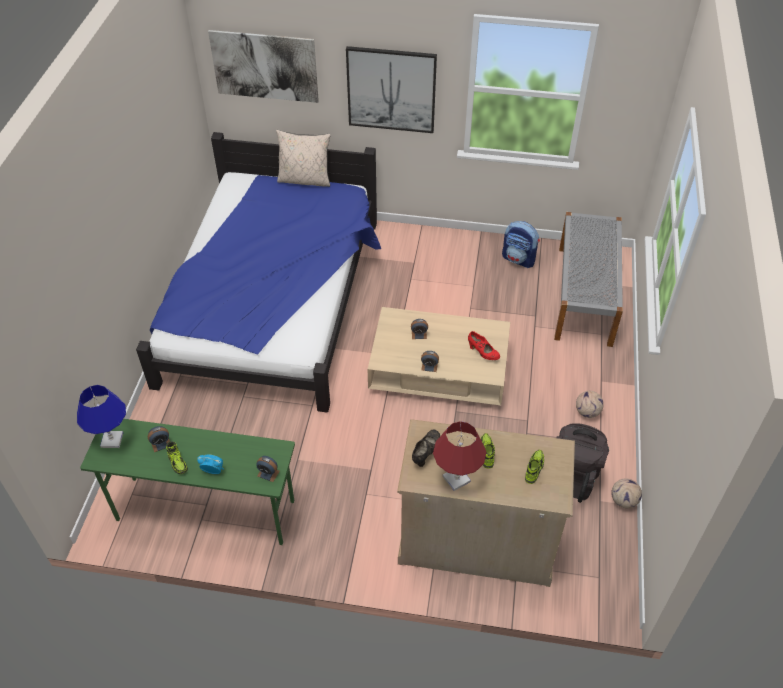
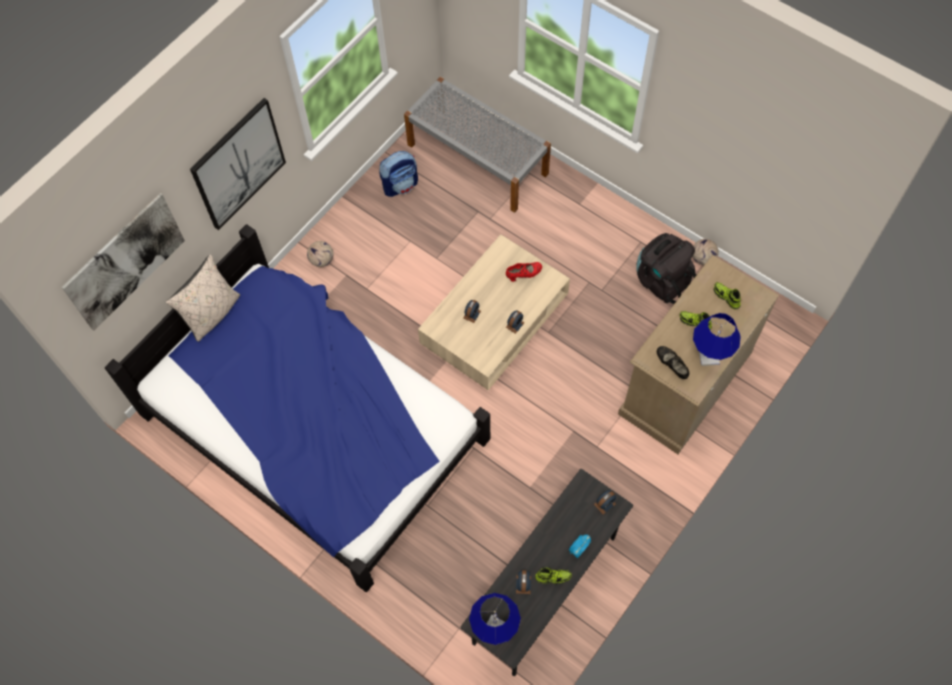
camera: 60 degrees left, 15 degrees up
(205, 511) = (545, 591): green desk -> grey desk
(456, 479) = (709, 357): red table lamp -> blue table lamp
(587, 412) = (605, 233): football -> football (321, 260)

